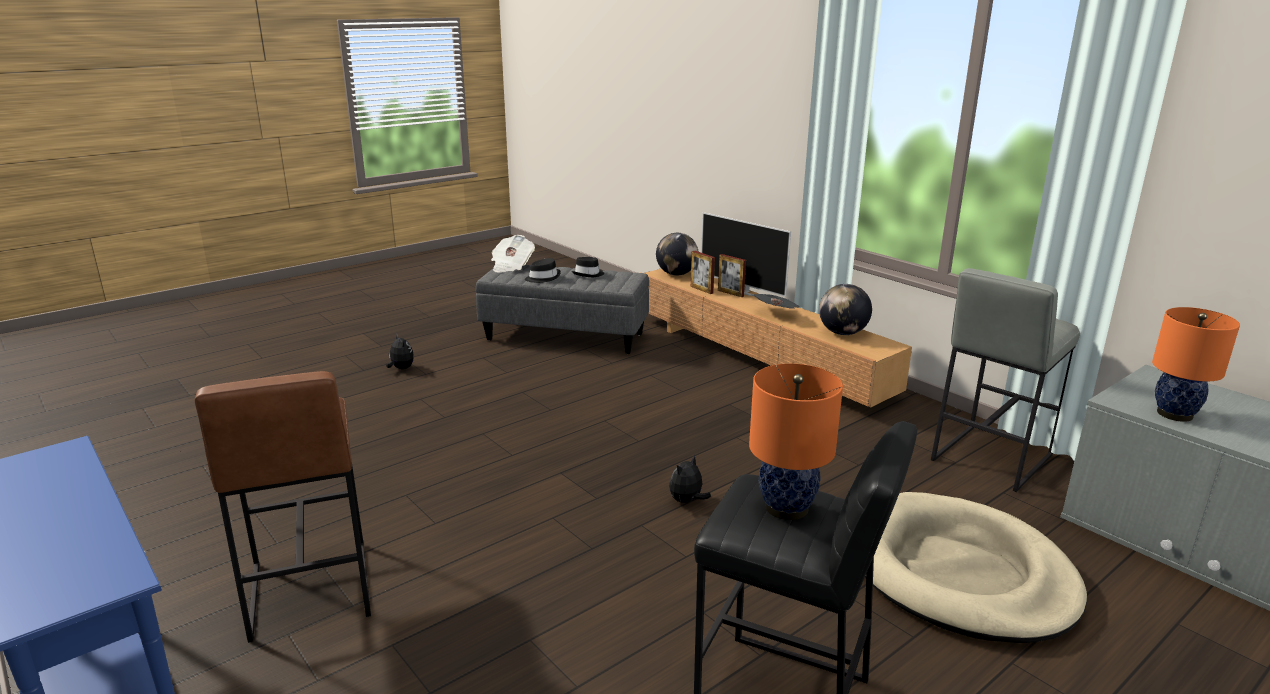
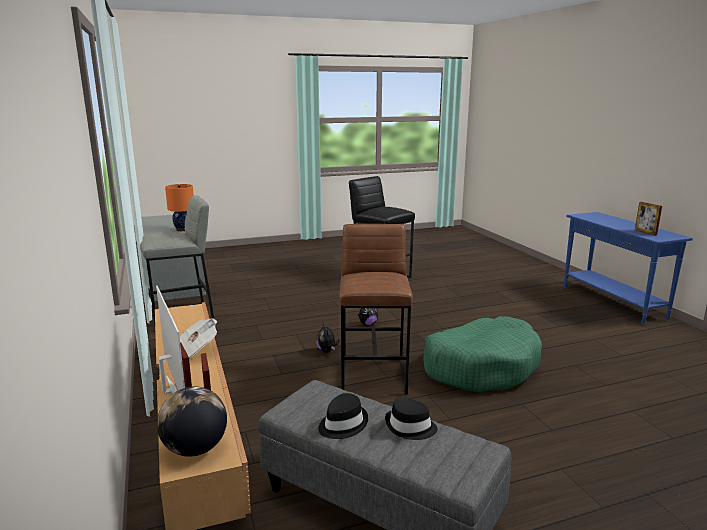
camera: 160 degrees left, 5 degrees down
(51, 477) = (645, 232): none -> picture frame
(310, 591) = (559, 320): brown stool -> brown stool (373, 375)
(401, 368) = (597, 485): plush toy -> plush toy (327, 351)
(487, 453) = (481, 367): none -> green dog bed
(511, 266) = (454, 474): newspaper -> none
(786, 508) = (385, 208): orange table lamp -> none
(842, 333) = (177, 325): globe -> none
(960, 573) = (281, 288): beige dog bed -> none

